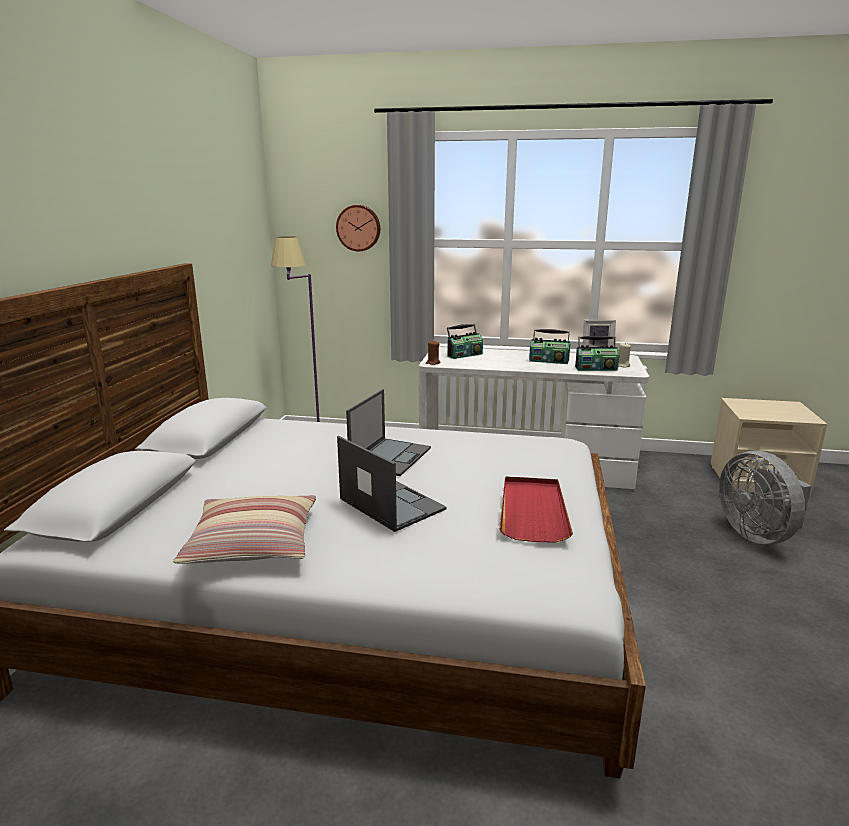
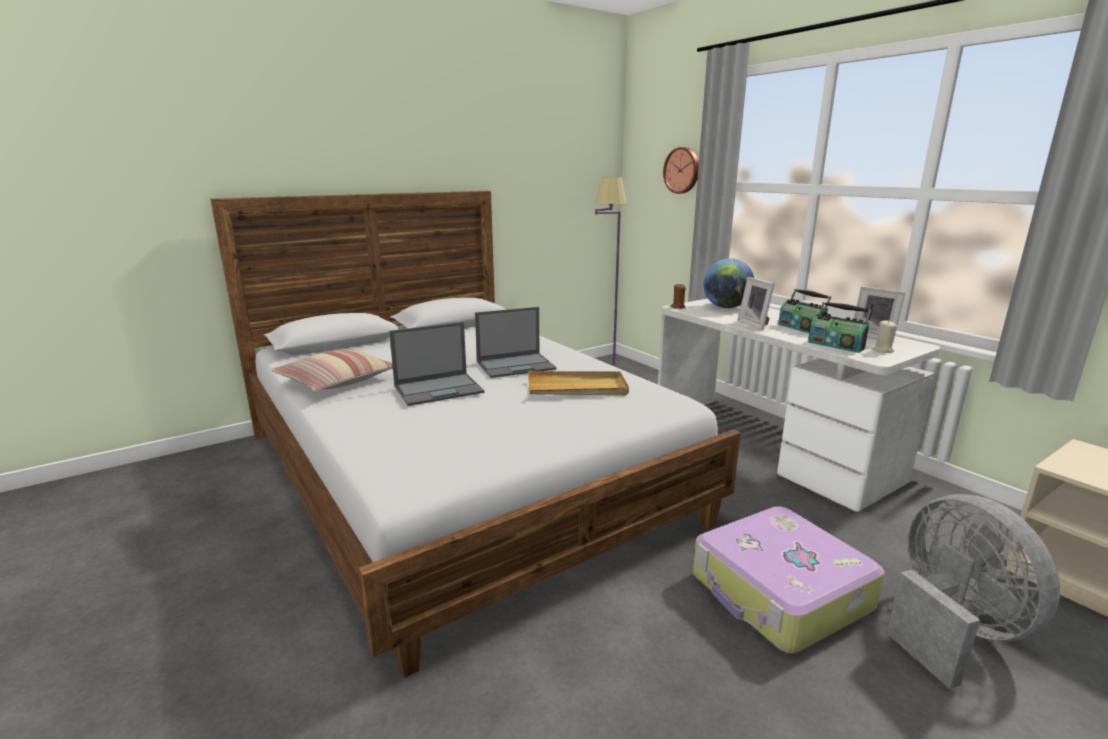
camera: 45 degrees right, 0 degrees up
(390, 504) = (439, 389): laptop -> laptop turned 60 degrees clockwise
(464, 355) = (726, 307): radio -> globe
(484, 458) = (577, 388): none -> beige tray
(518, 365) = (755, 325): none -> picture frame
(532, 511) = (506, 429): red tray -> none
(681, 560) = (779, 593): none -> suitcase
(758, 534) = (950, 629): grey fan -> grey fan turned 135 degrees clockwise

